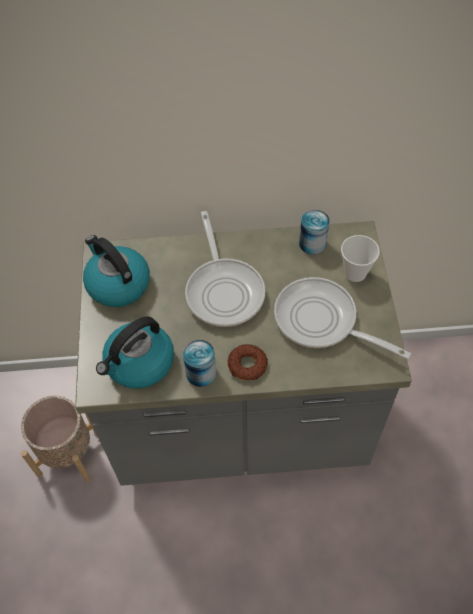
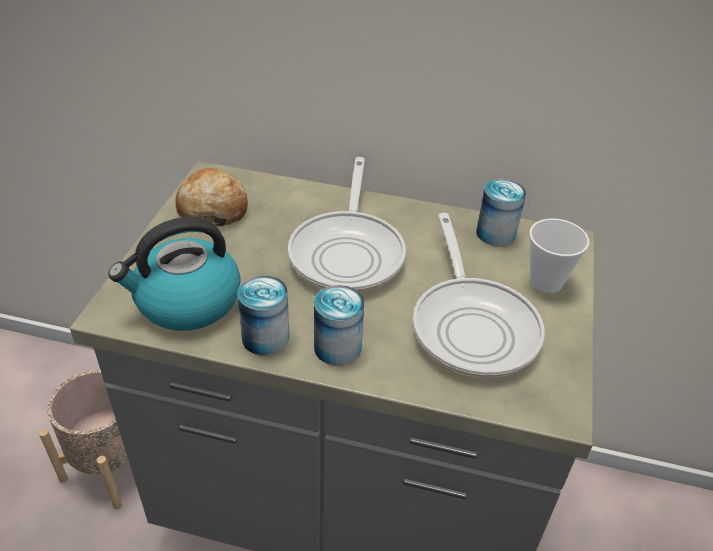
camera: 15 degrees right, 15 degrees down
(117, 284) = (212, 210): kettle -> bread
(247, 365) = (337, 347): donut -> can
(321, 321) = (473, 325): frying pan -> frying pan turned 150 degrees counterclockwise

